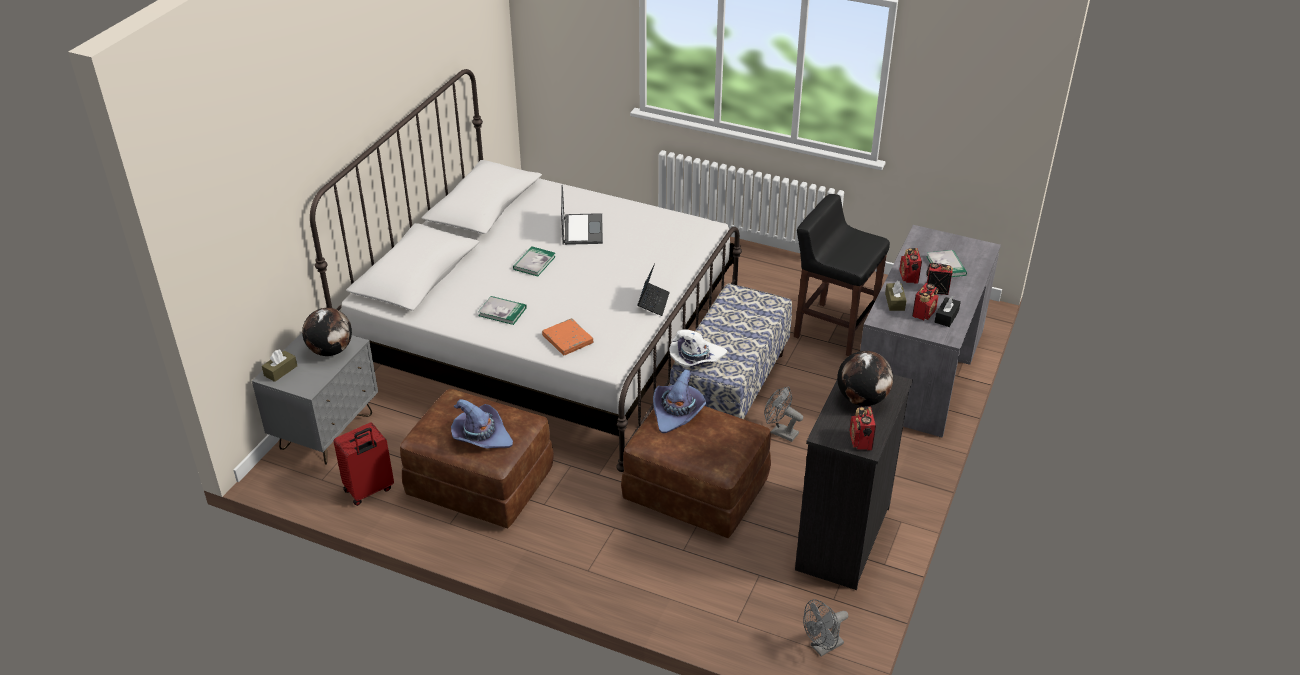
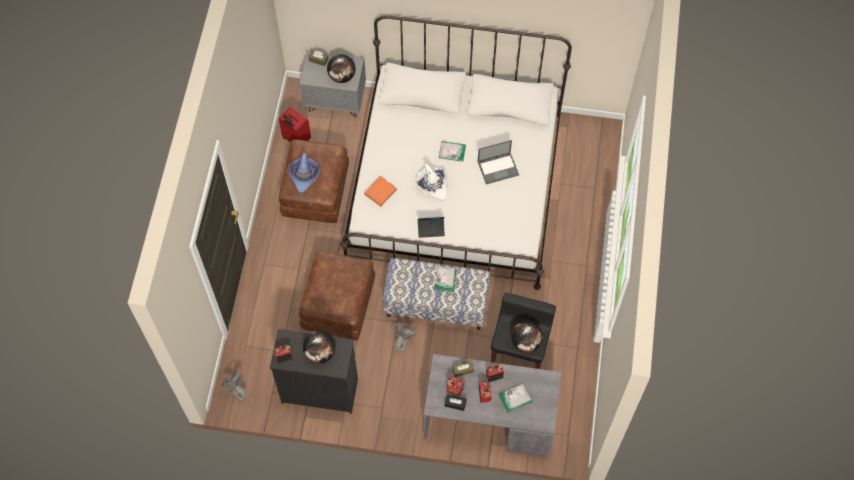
camera: 75 degrees right, 25 degrees up
(502, 312) = (397, 150): book -> book (445, 279)
(678, 412) = (351, 270): purple hat -> none
(695, 358) = (404, 269): white hat -> white hat (432, 184)
(862, 246) = (525, 342): none -> globe

